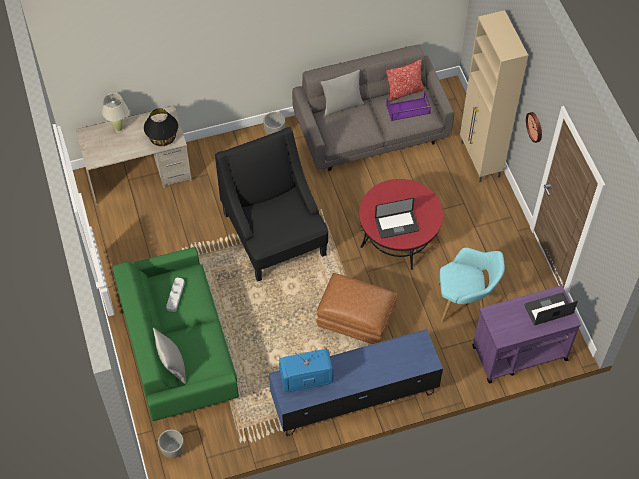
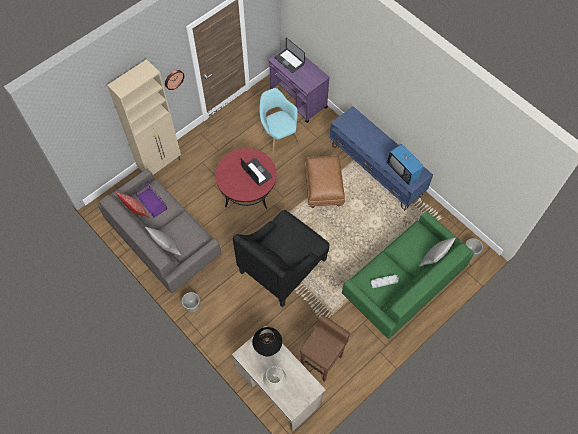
camera: 115 degrees left, 5 degrees up
(140, 226) = (322, 360): none -> brown stool

